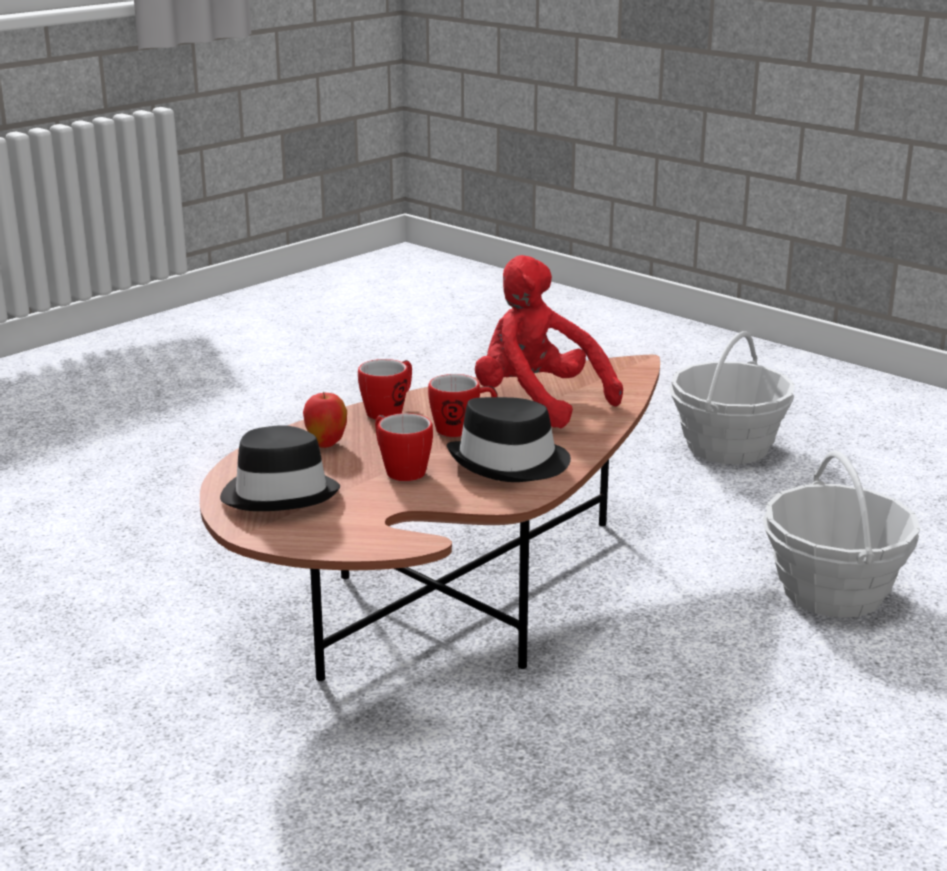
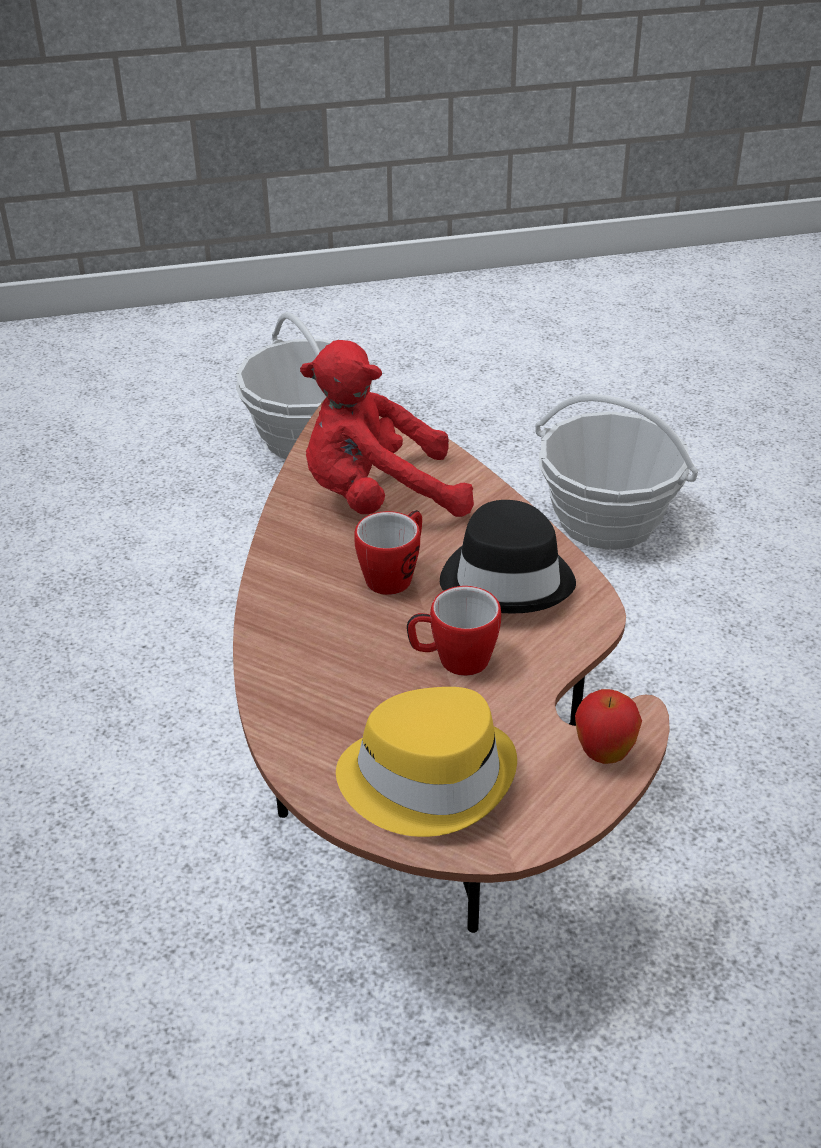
camera: 55 degrees left, 15 degrees up
(280, 493) = (427, 777): black hat -> yellow hat
(326, 444) = (328, 688): apple -> apple (604, 754)
(389, 411) = (288, 604): mug -> none

